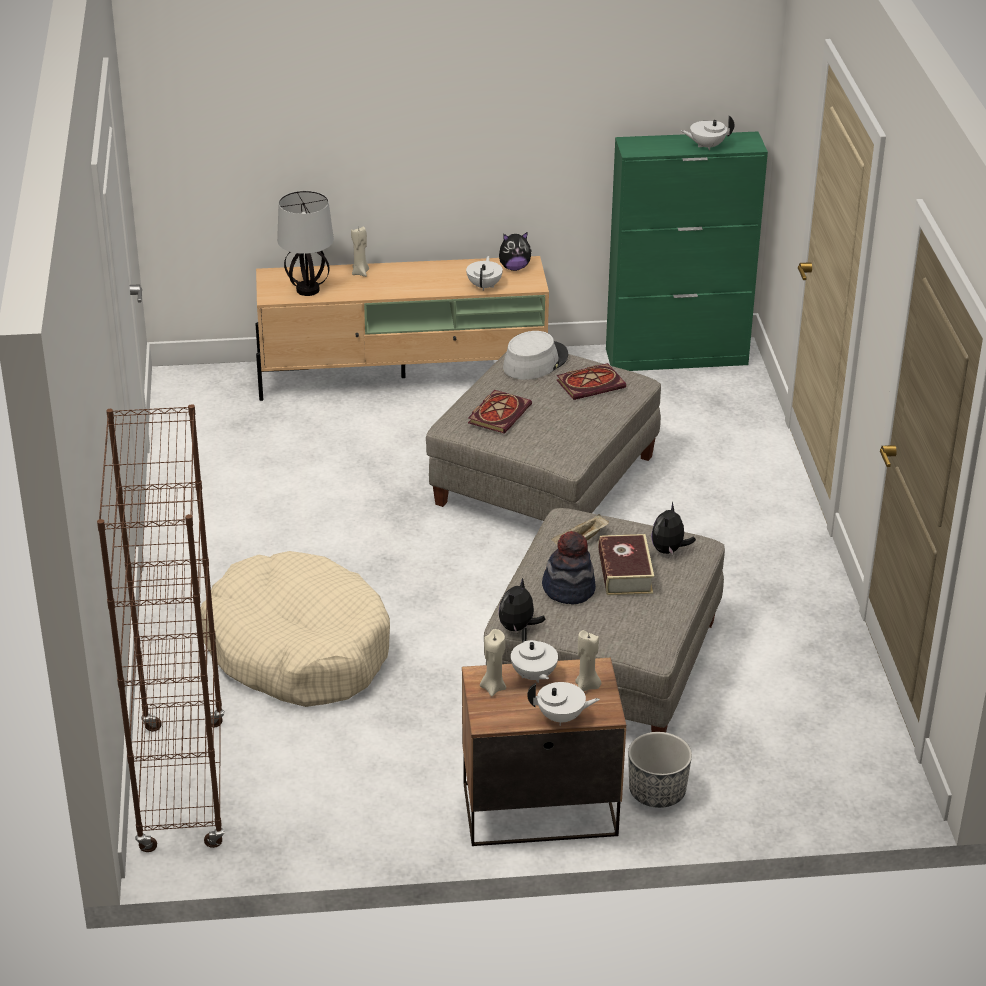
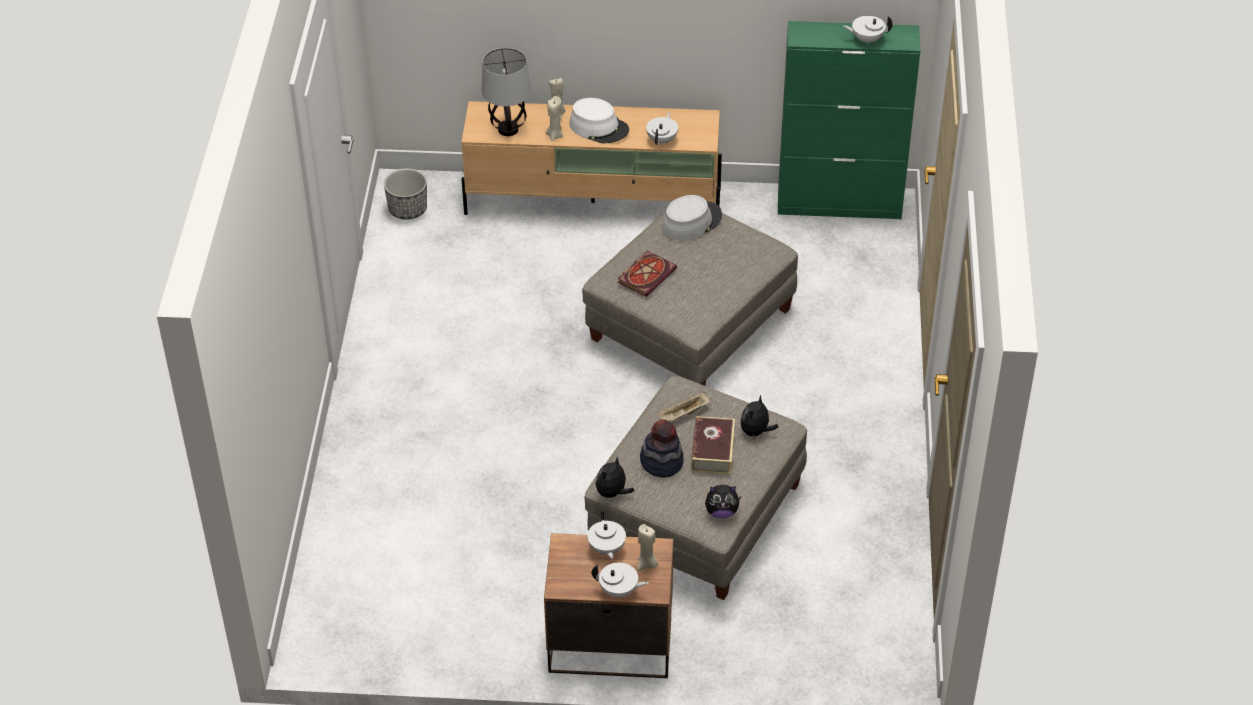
camera: 10 degrees right, 10 degrees up
(182, 786) = (331, 589): brown bookcase -> none
(298, 649) = (447, 471): beige dog bed -> none
(410, 280) = (599, 127): none -> white hat
(493, 687) = (571, 556): beige candle -> beige candle (555, 135)
(514, 268) = (693, 122): plush toy -> plush toy (721, 512)
(591, 383) = (734, 250): book -> none
(657, 791) = (709, 641): planter -> planter (408, 209)

